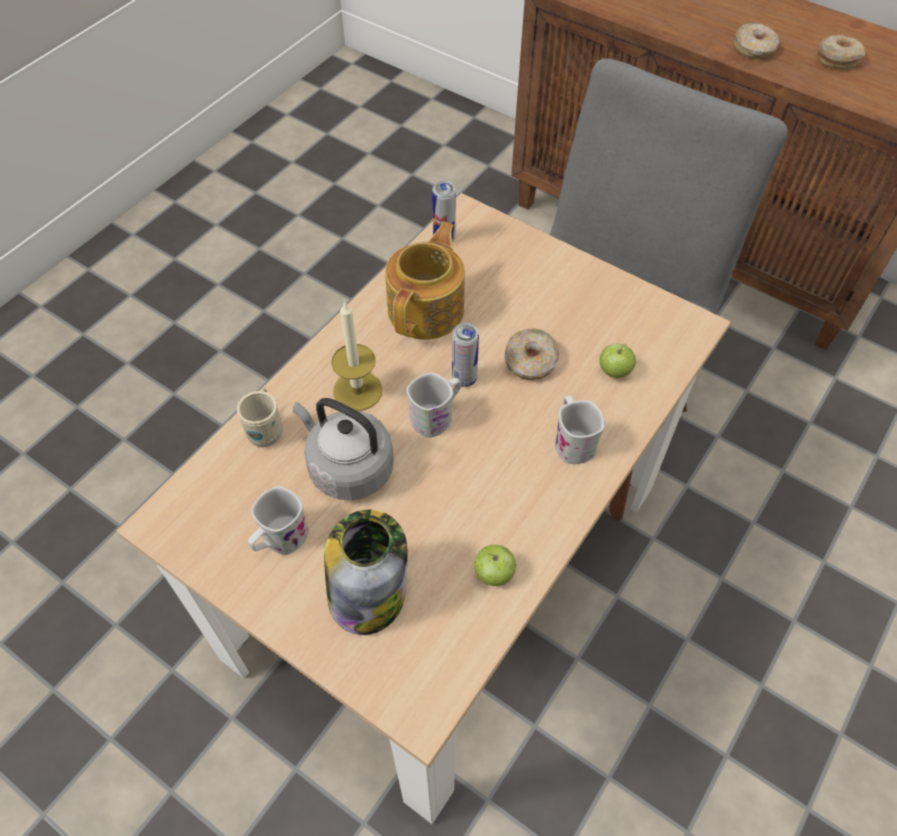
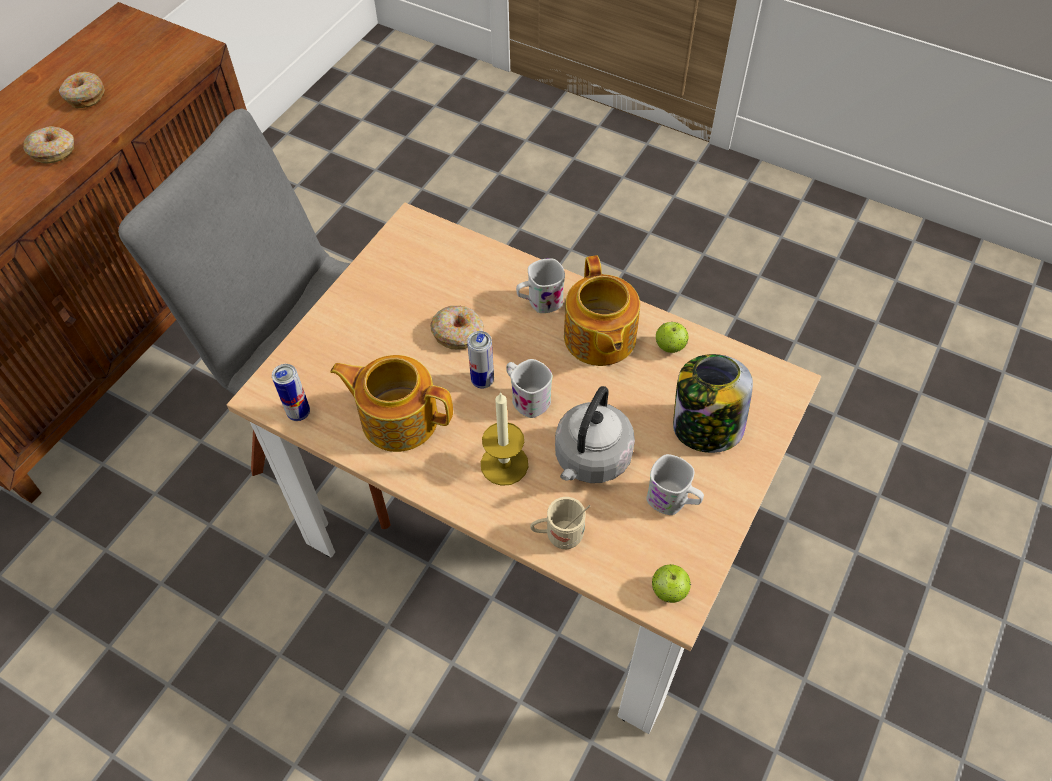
camera: 95 degrees left, 0 degrees up
(513, 496) = (599, 338): none -> teapot
(614, 371) = (464, 276): apple -> apple (668, 591)

